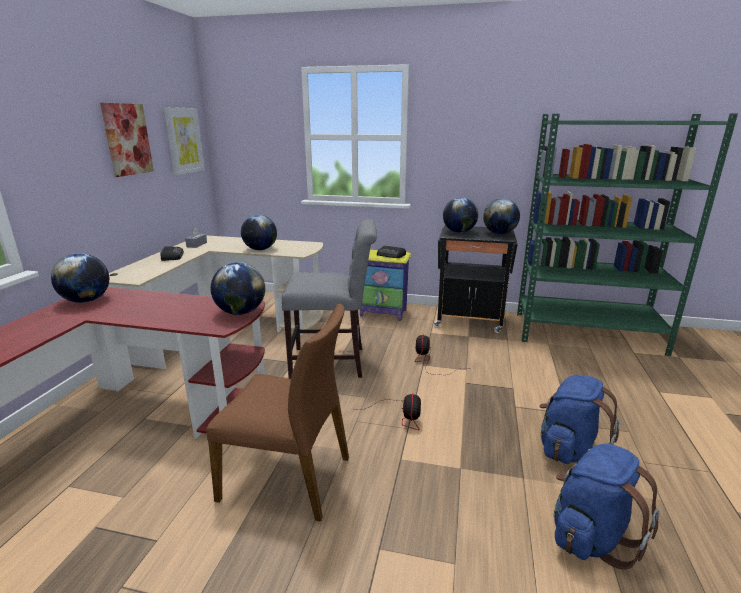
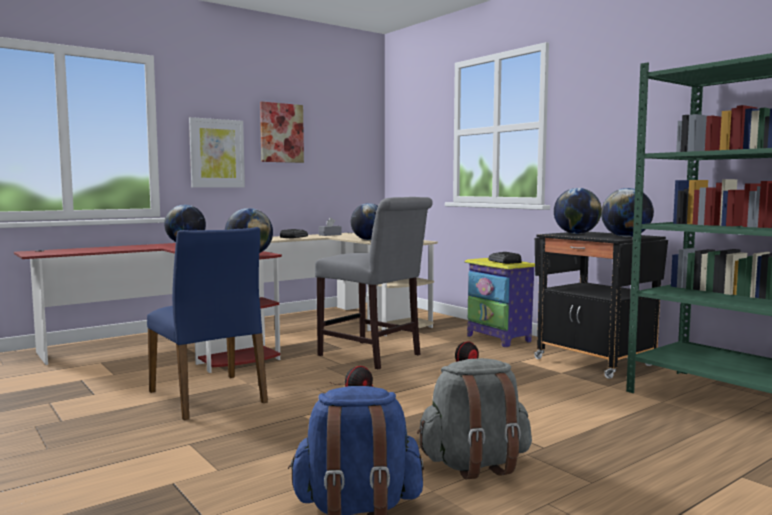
camera: 40 degrees right, 15 degrees down
(184, 140) = (349, 141): picture -> picture (217, 153)
(288, 477) = (209, 396): brown chair -> blue chair
(568, 449) = (475, 464): blue backpack -> grey backpack

